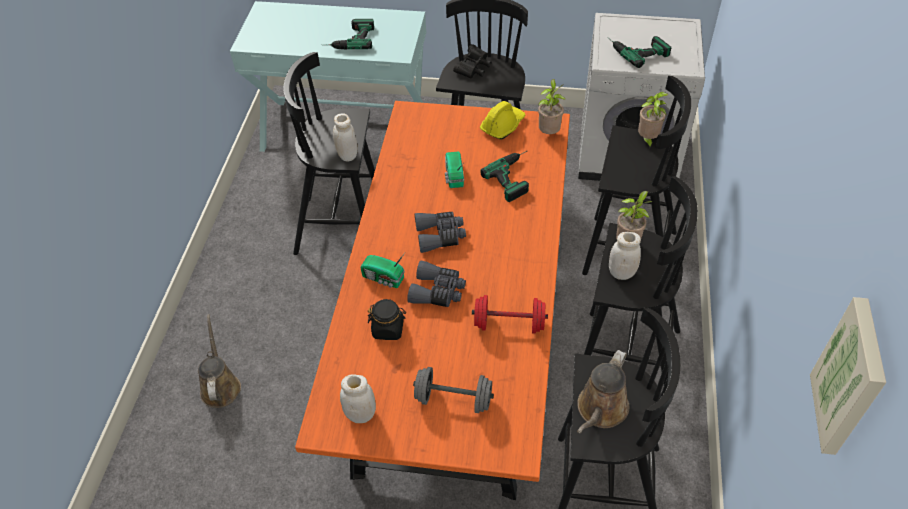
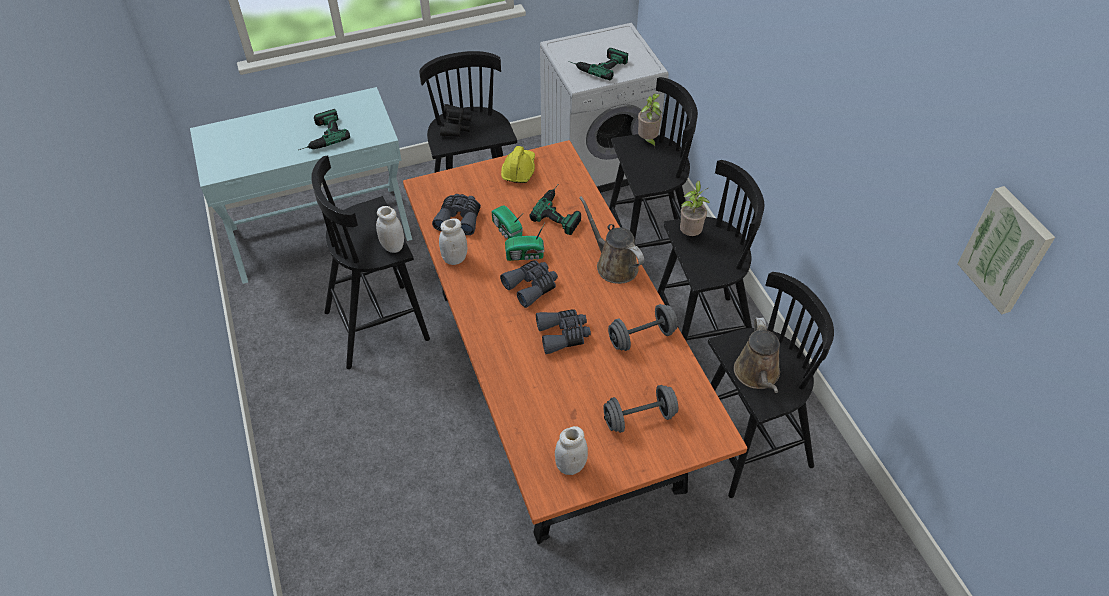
camera: 30 degrees left, 0 degrees up
(220, 386) = (357, 521): brown watering can -> brown watering can (614, 265)
(384, 278) = (508, 343): radio -> radio (526, 255)
(388, 329) = (543, 384): black jar -> none
(419, 151) = (459, 218): none -> grey binoculars
(509, 324) = (641, 337): red dumbbell -> grey dumbbell
(549, 133) = (563, 162): potted plant -> none
(621, 273) = (700, 259): white jar -> white jar (454, 258)

